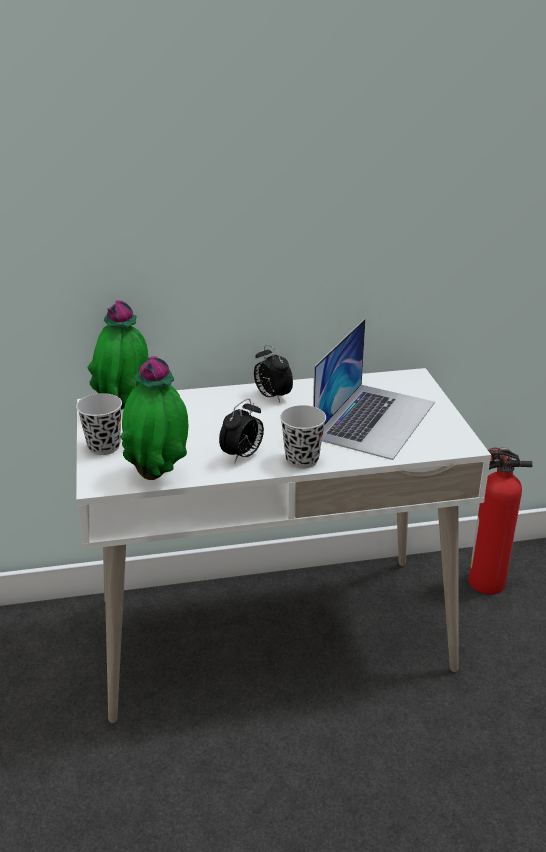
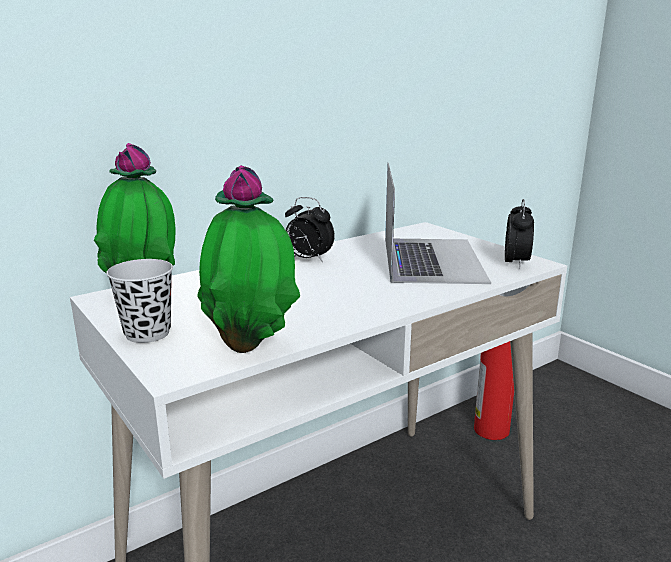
camera: 25 degrees left, 10 degrees down
(242, 456) = (334, 309): alarm clock -> alarm clock (516, 263)
(302, 460) = (402, 300): black cup -> none

